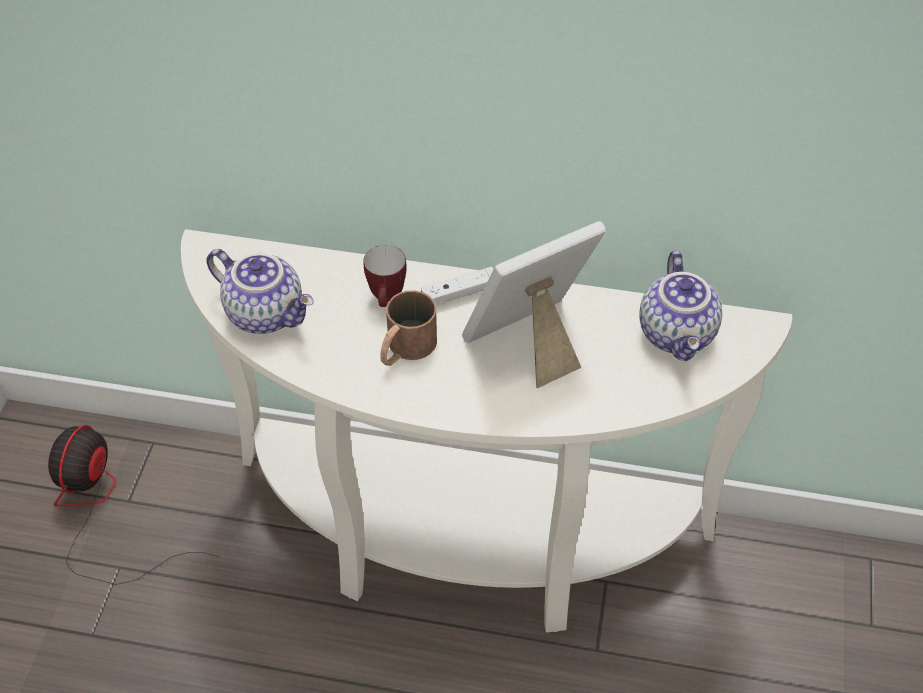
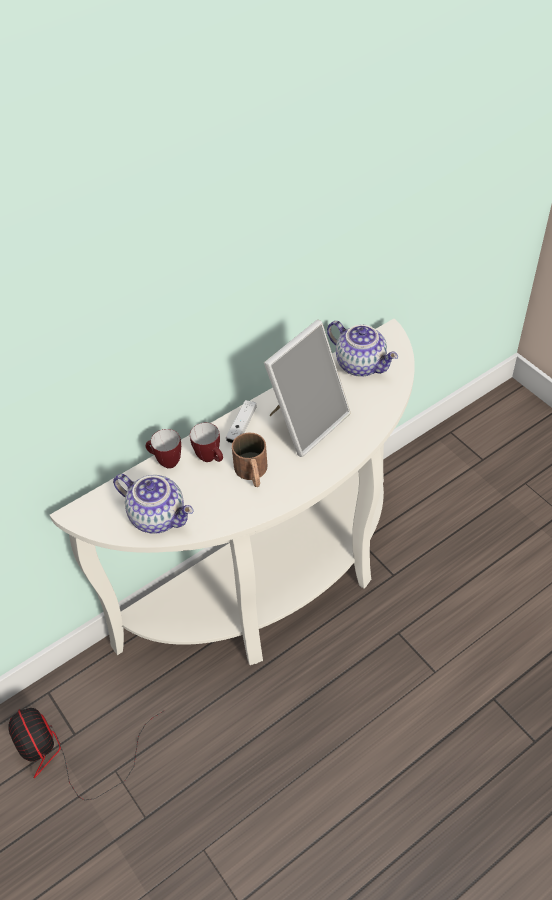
camera: 45 degrees left, 0 degrees up
(267, 313) = (159, 516): teapot -> teapot turned 45 degrees clockwise
(342, 267) = (165, 462): none -> mug
(530, 344) = (306, 422): picture frame -> picture frame turned 150 degrees counterclockwise

